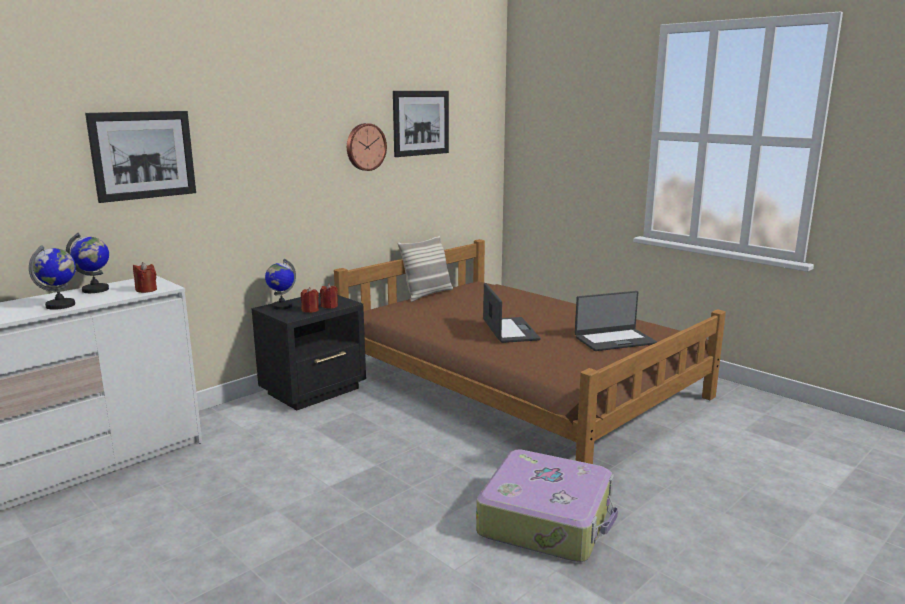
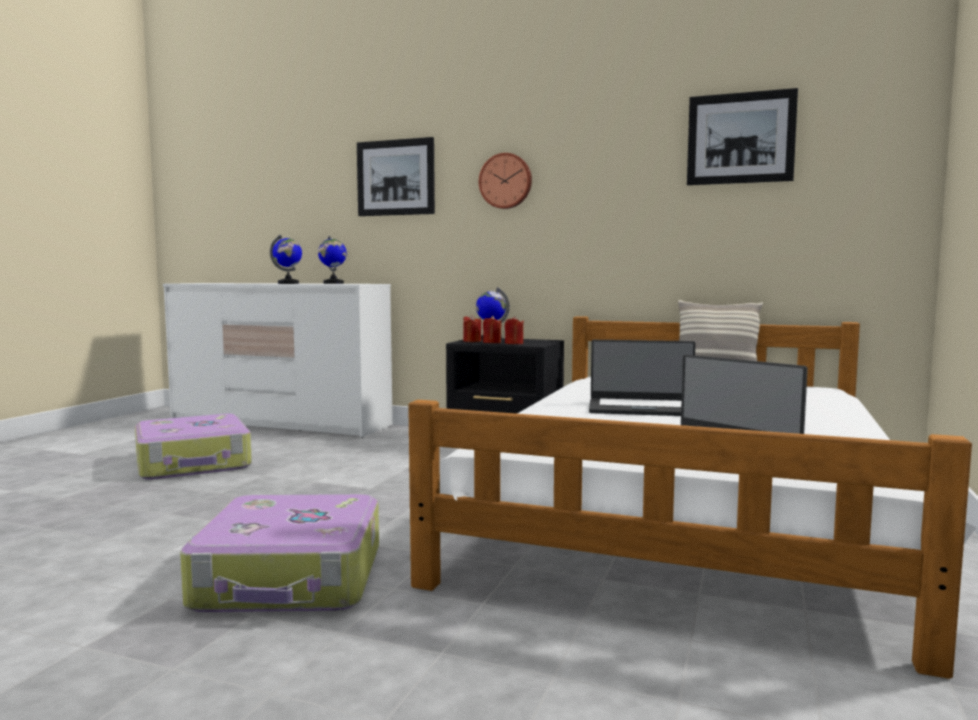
camera: 65 degrees right, 10 degrees down
(146, 290) = (343, 284): red candle -> red candle (472, 341)
(172, 548) = (194, 463): none -> suitcase
(365, 147) = (639, 171): wall clock -> wall clock (506, 181)
(509, 330) = (642, 408): laptop -> laptop turned 45 degrees clockwise
(519, 382) = (685, 511): brown bed -> white bed

